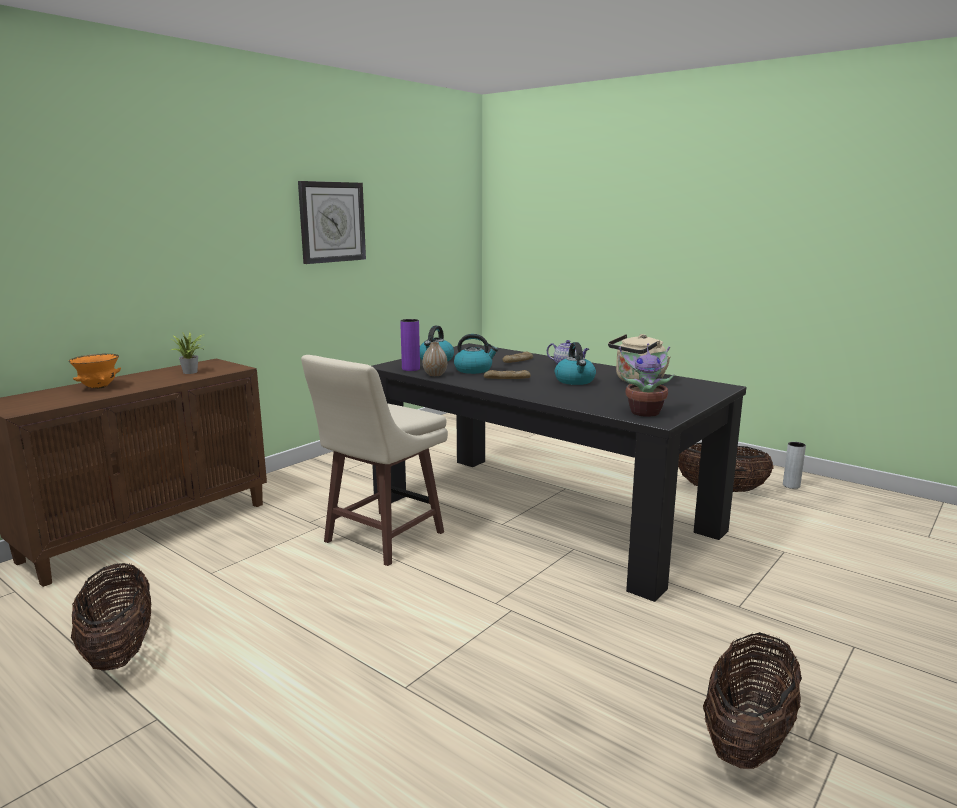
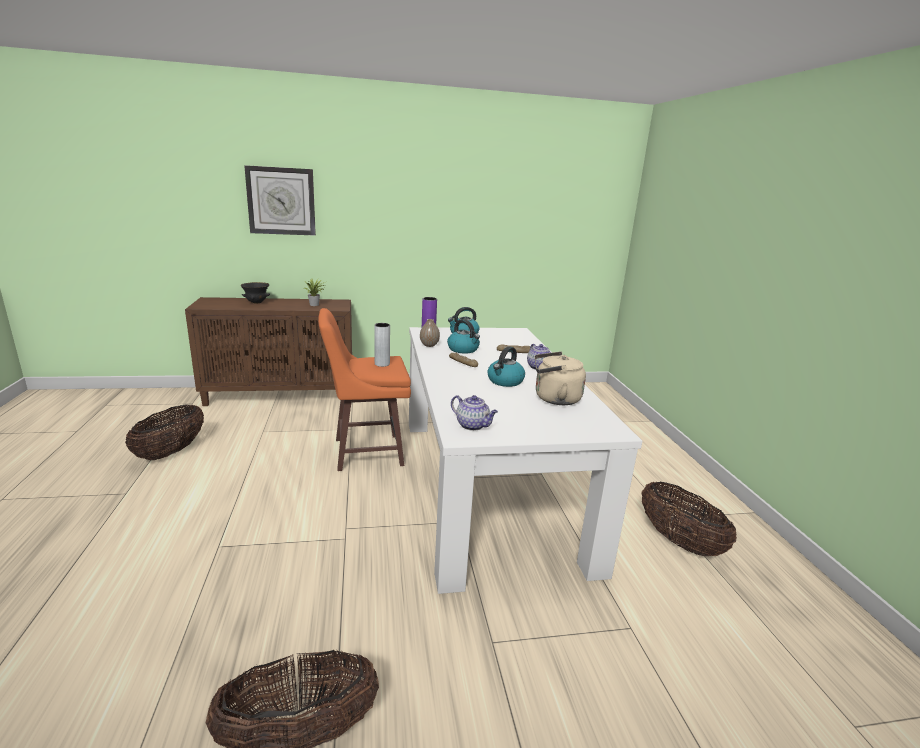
camera: 40 degrees right, 5 degrees up
(99, 387) = (257, 303): orange bowl -> black bowl
(332, 222) = (461, 213): wall clock -> wall clock (281, 201)
(381, 538) = (365, 452): beige stool -> orange stool
(541, 513) = (487, 484): black dining table -> white dining table
(645, 412) = (473, 425): potted plant -> teapot
(791, 485) = (772, 576): grey vase -> grey vase (382, 364)

